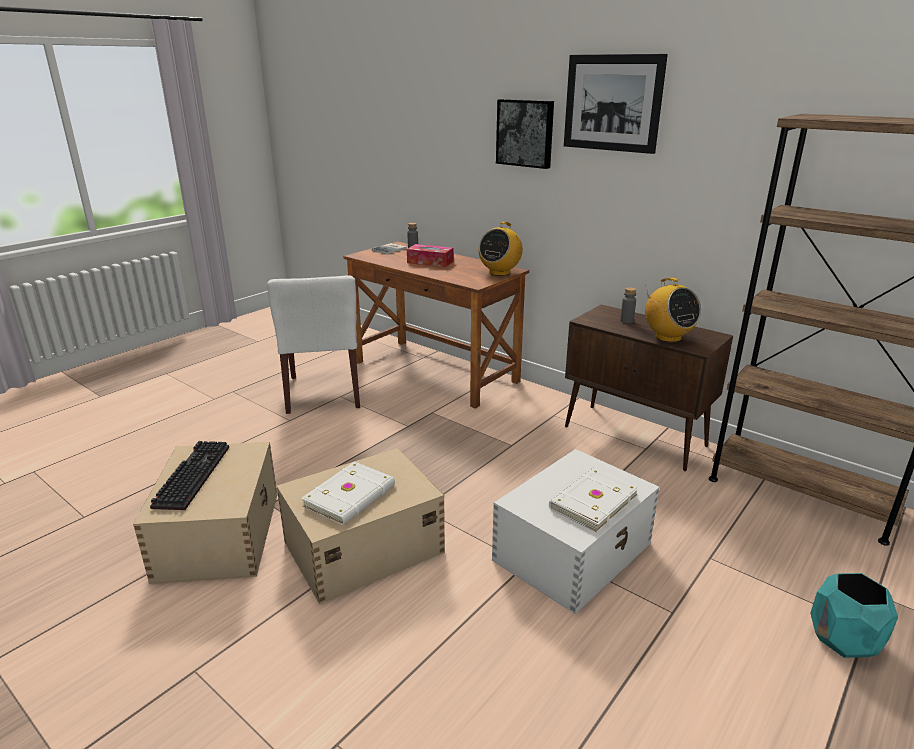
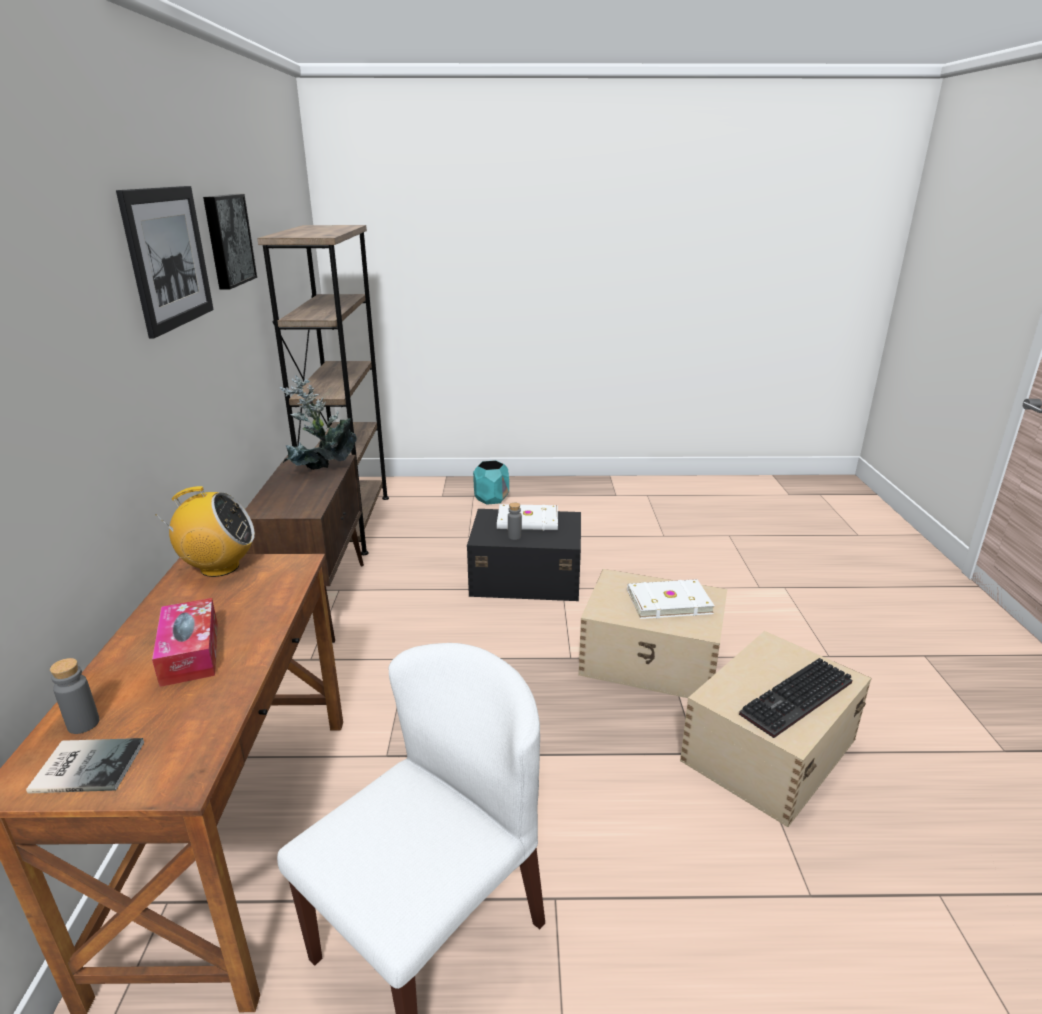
camera: 130 degrees left, 0 degrees up
(525, 133) = (104, 340): picture -> picture (227, 240)
(574, 551) = (525, 577): white storage box -> black storage box
(626, 321) = (291, 495): grey bottle -> grey bottle (514, 536)
(668, 337) = (322, 472): radio -> potted plant

